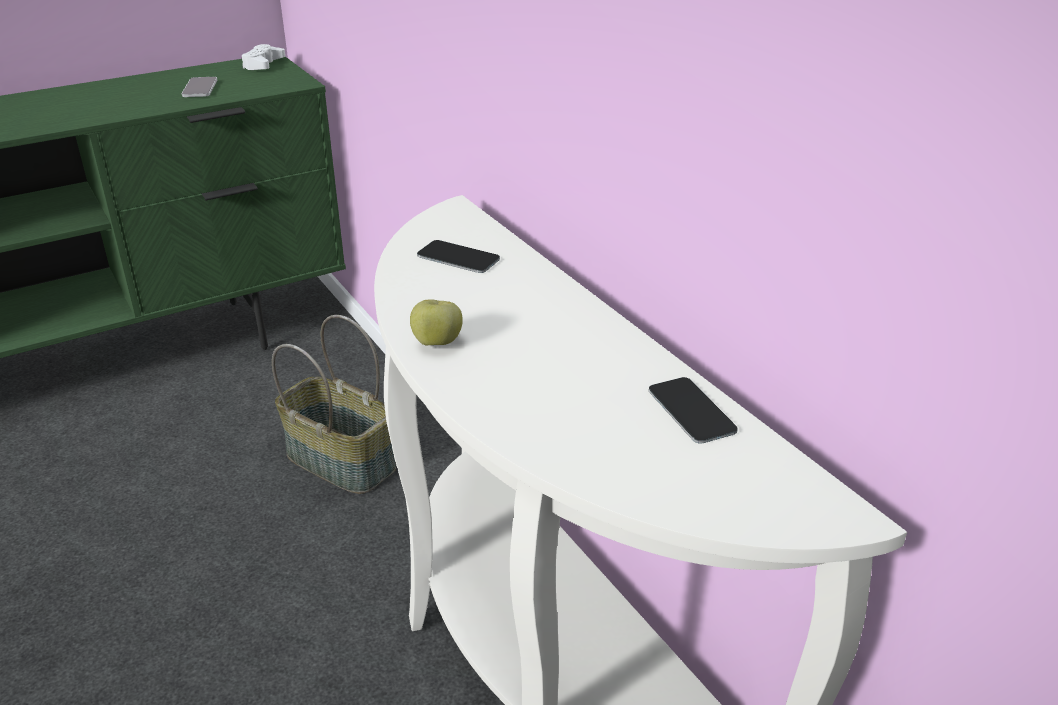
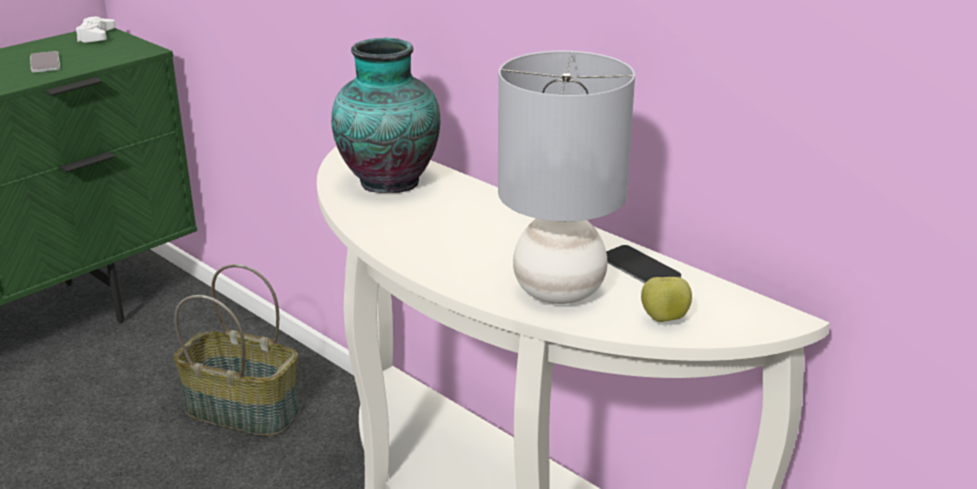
camera: 15 degrees left, 5 degrees down
(437, 343) = (408, 247): apple -> apple (664, 319)
(458, 257) = (387, 181): phone -> vase
(577, 428) = (557, 291): none -> grey table lamp

